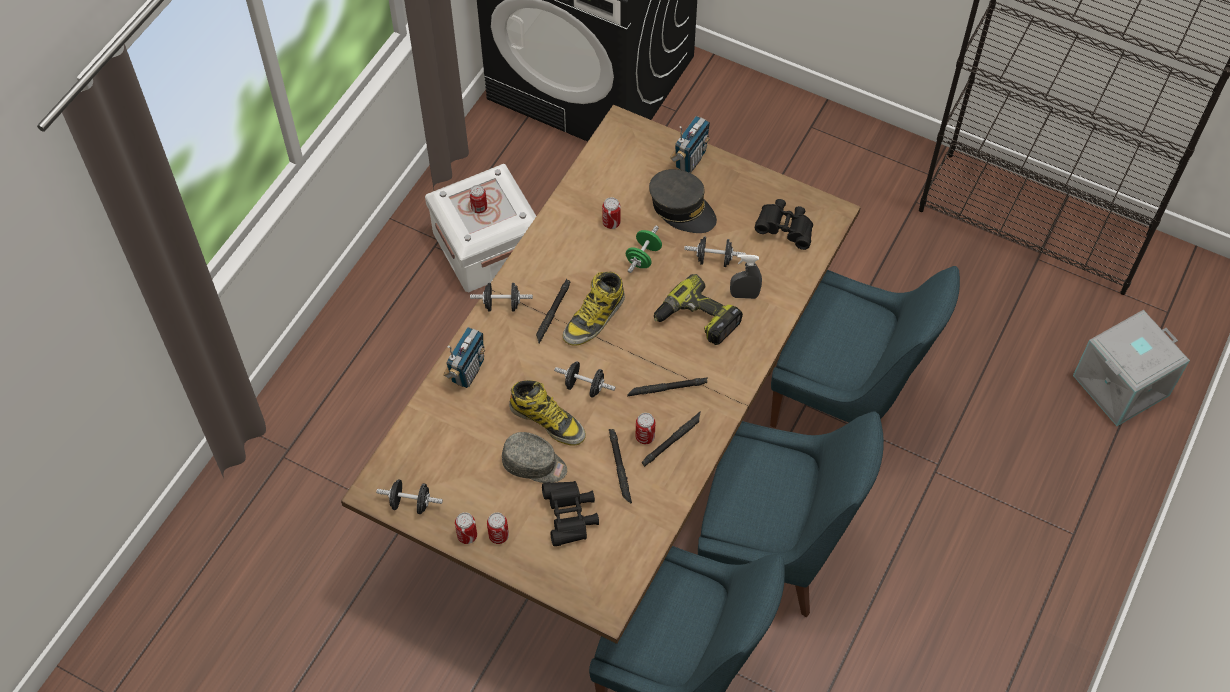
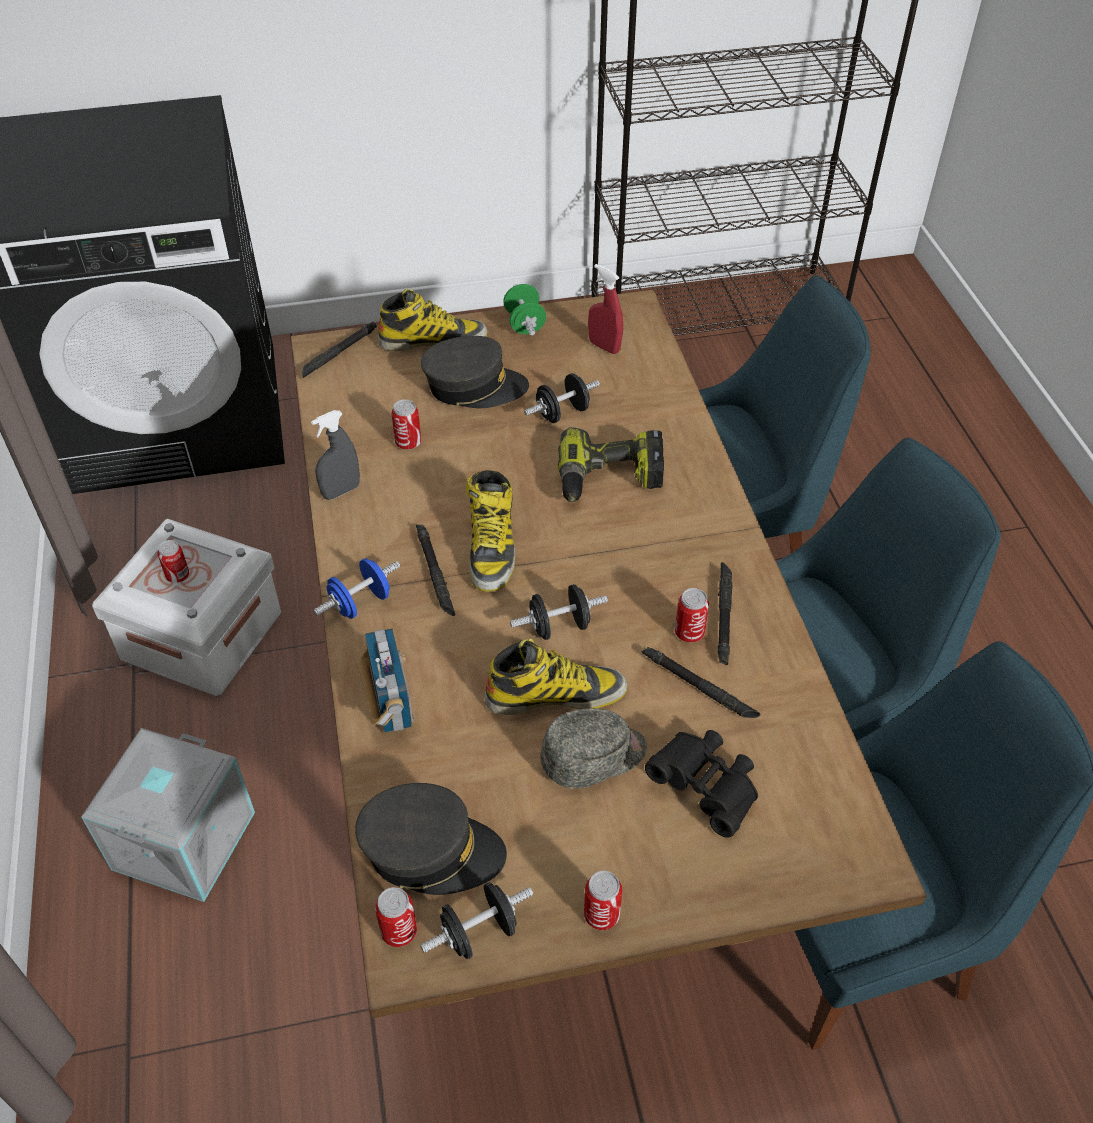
camera: 40 degrees left, 10 degrees down
(423, 453) = (431, 851): none -> grey cap
(498, 536) = (643, 882): can -> can (399, 932)
(502, 305) = (360, 603): black dumbbell -> blue dumbbell
(643, 257) = (482, 454): green dumbbell -> green dumbbell (524, 324)
(667, 388) = (656, 566): black flashlight -> black flashlight (339, 353)
(690, 159) = (433, 340): radio -> boot
(744, 295) = (632, 426): grey spray bottle -> grey spray bottle (341, 491)
(785, 229) = (604, 346): black binoculars -> red spray bottle
(1120, 384) = (920, 388): grey storage box -> grey storage box (182, 839)

